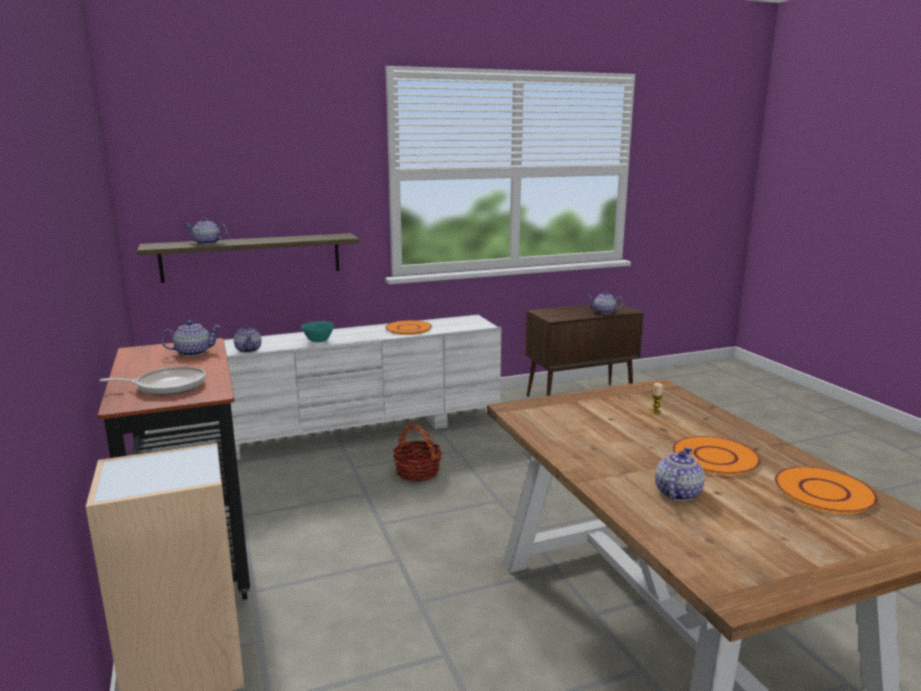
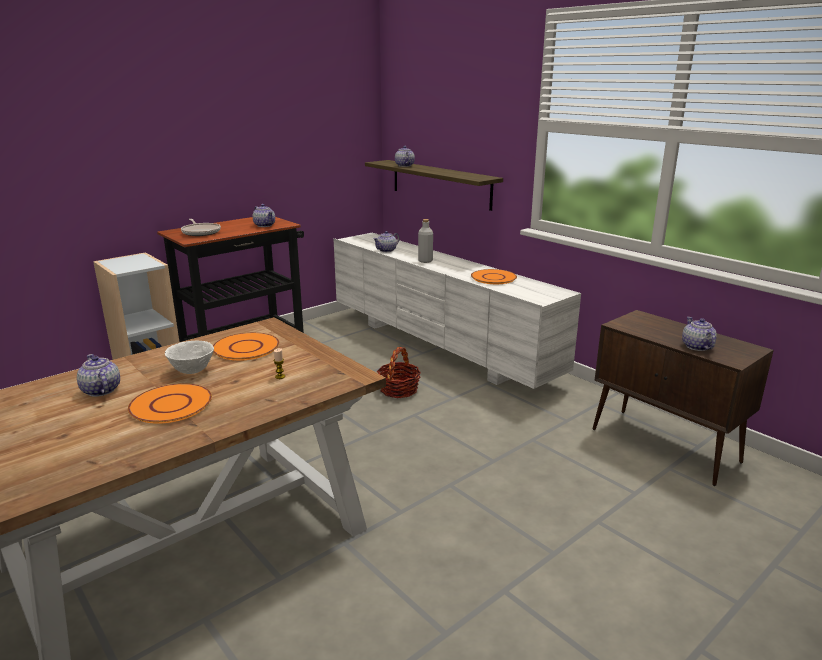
camera: 70 degrees right, 5 degrees up
(318, 341) = (425, 261): turquoise bowl -> grey bottle
(631, 446) = (192, 371): none -> white bowl
(677, 493) = (101, 391): teapot -> teapot turned 135 degrees counterclockwise
(824, 492) = (91, 455): orange plate -> orange plate (245, 348)

